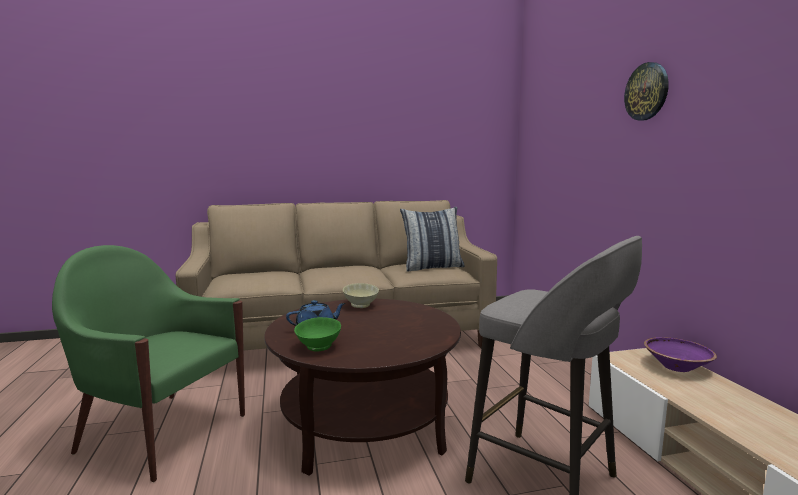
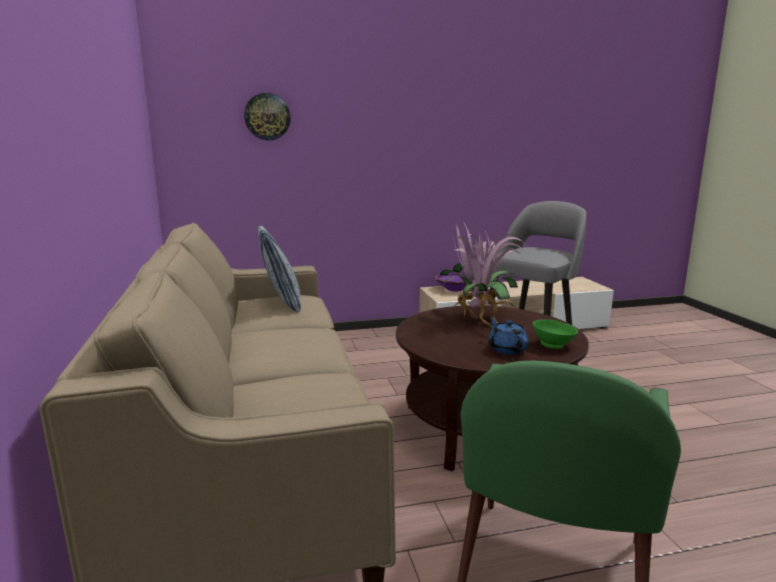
camera: 90 degrees left, 5 degrees up
(360, 306) = (426, 335): beige bowl -> none
(408, 324) = (478, 318): none -> potted plant
(647, 91) = (377, 102): wall clock -> wall clock (267, 117)

